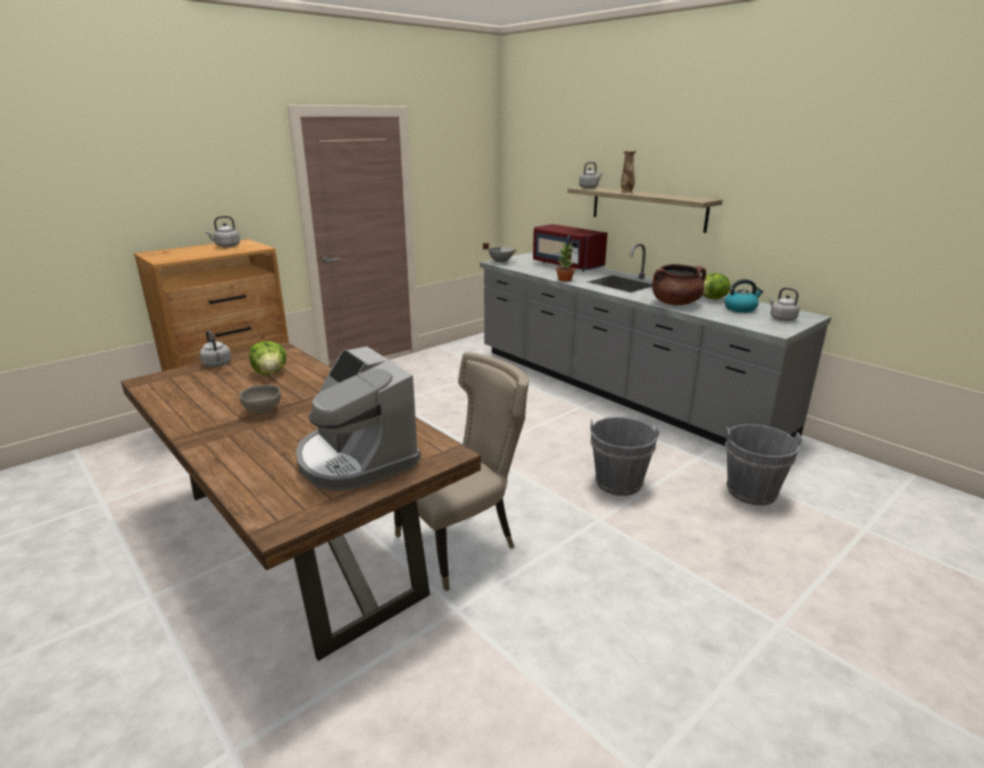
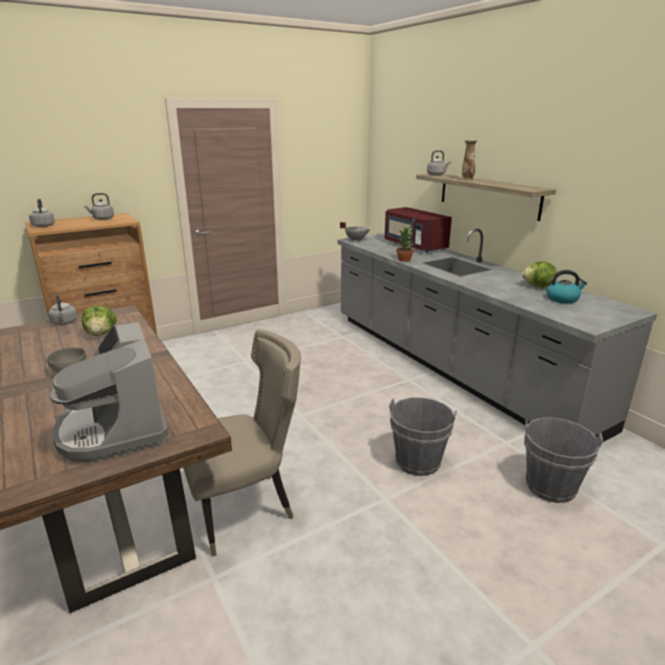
camera: 10 degrees right, 0 degrees up
(675, 303) = (498, 289): brown cooking pot -> none
(781, 318) = (601, 312): grey kettle -> grey kettle (43, 225)

